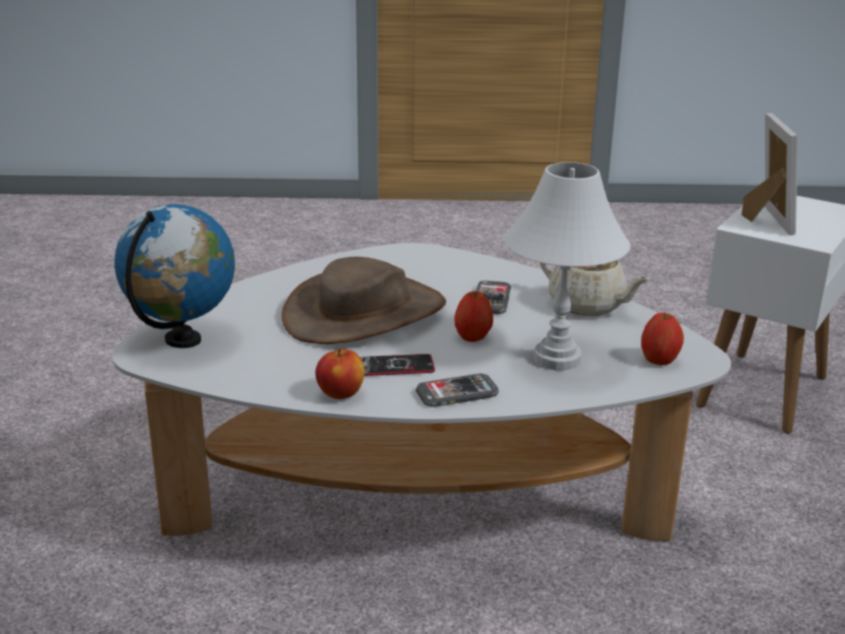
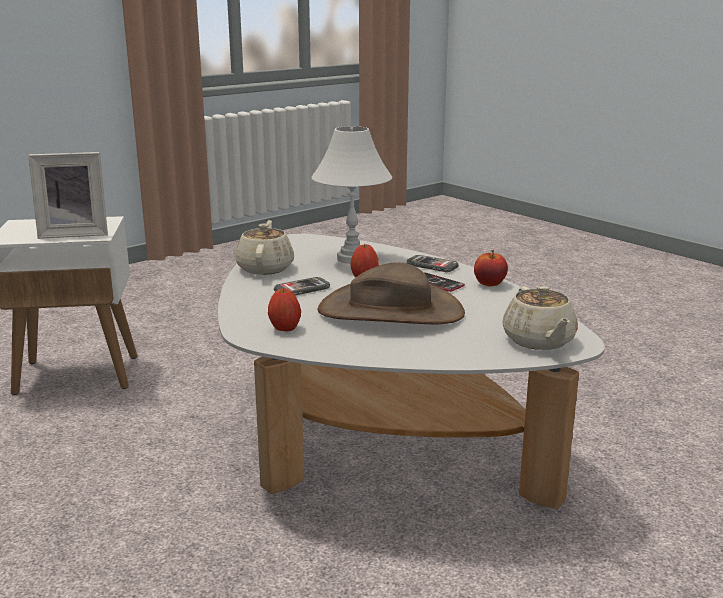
camera: 130 degrees left, 5 degrees down
(183, 340) = (539, 341): globe -> beige teapot
(659, 360) = (311, 243): apple -> apple (284, 328)
(764, 220) = (74, 233): picture frame -> picture frame turned 150 degrees counterclockwise

